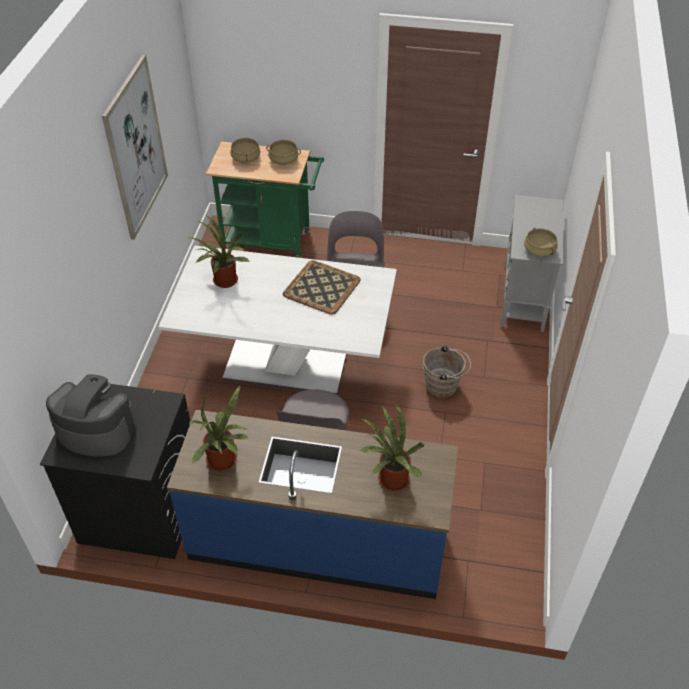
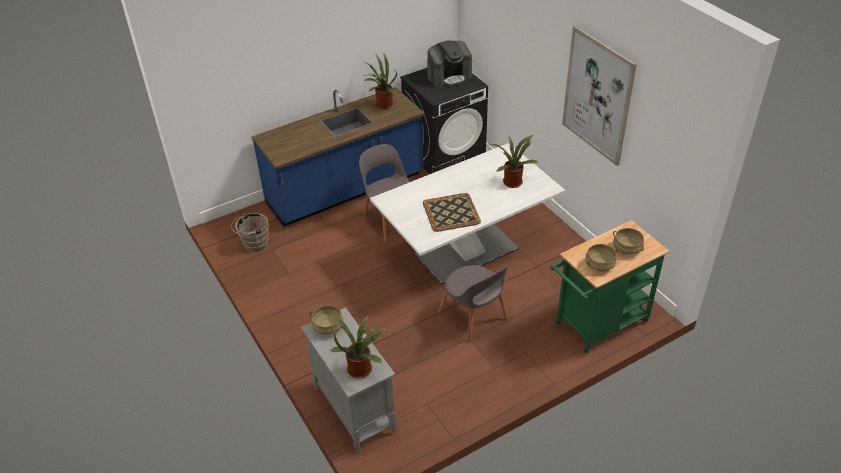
camera: 140 degrees right, 5 degrees down
(390, 480) = (296, 137): potted plant -> potted plant (361, 368)
(444, 386) = (353, 301): brown bucket -> brown bucket (253, 244)

